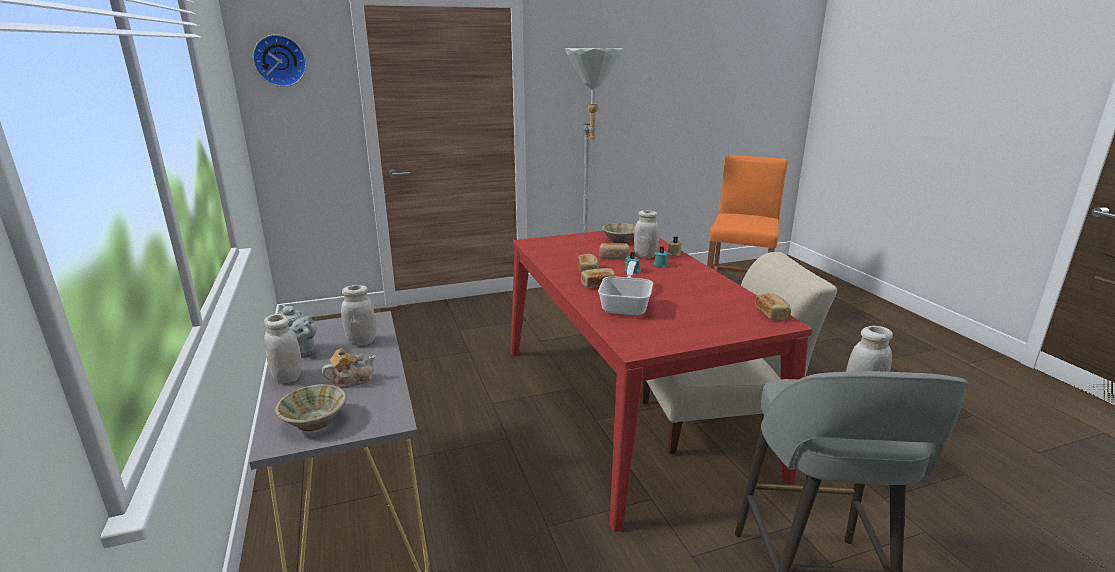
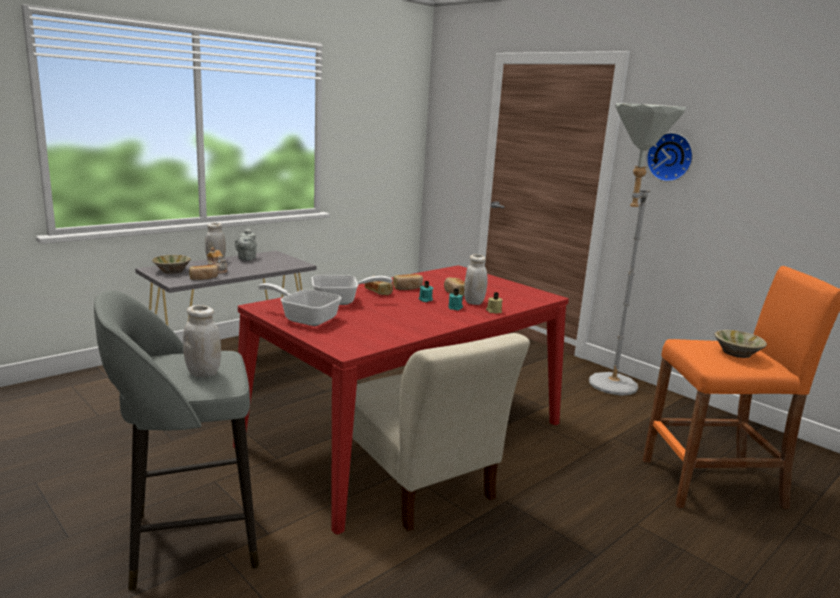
camera: 65 degrees right, 5 degrees down
(280, 60) = (449, 105): wall clock -> wall clock (671, 157)
(362, 341) = (266, 266): white jar -> none
(620, 240) = (507, 293): beige bowl -> beige bowl (737, 353)
(684, 329) = (305, 318): none -> frying pan
(772, 314) = (364, 346): bread -> bread (203, 278)

